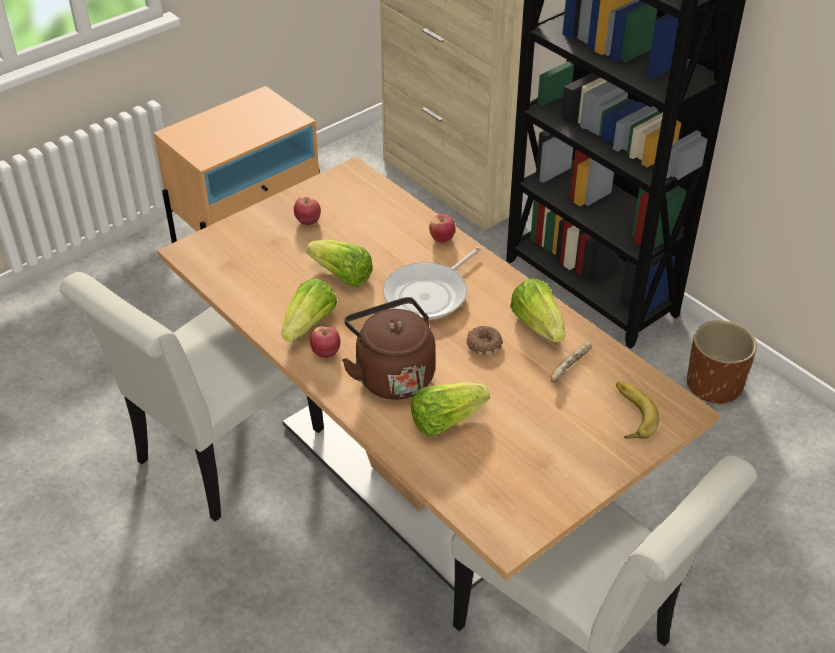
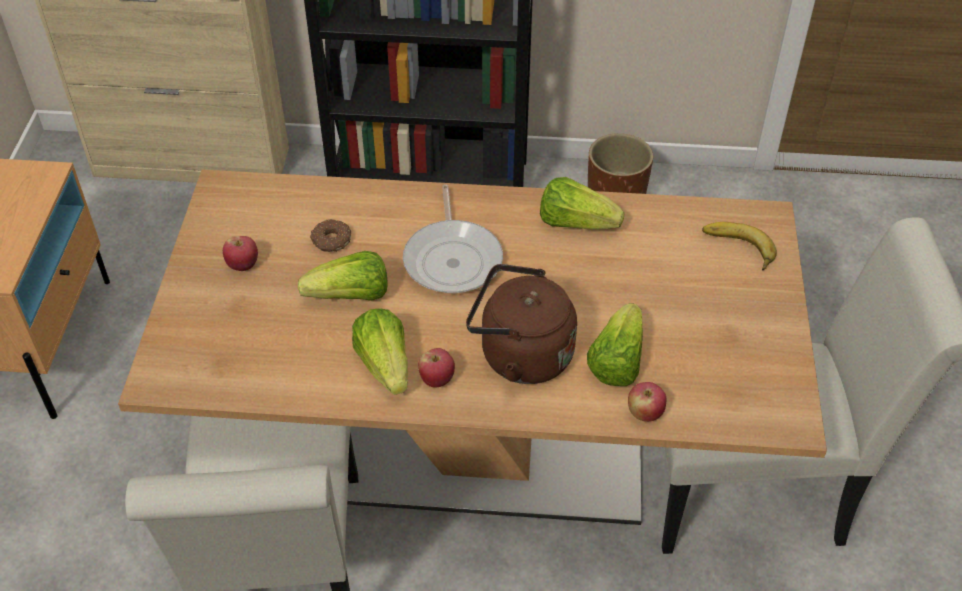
camera: 45 degrees left, 5 degrees up
(442, 239) = (394, 199): apple -> apple (644, 413)
(483, 344) = (557, 271): donut -> donut (331, 241)
(571, 368) = (648, 241): bread -> none

